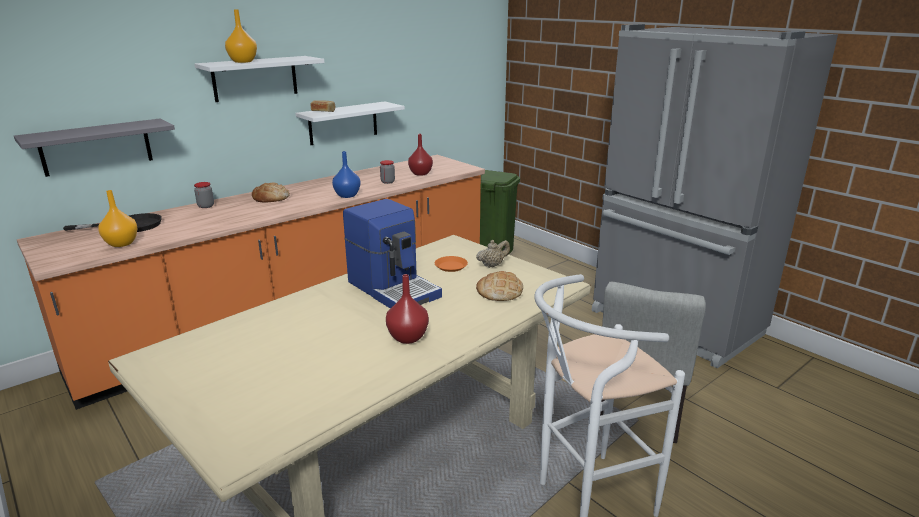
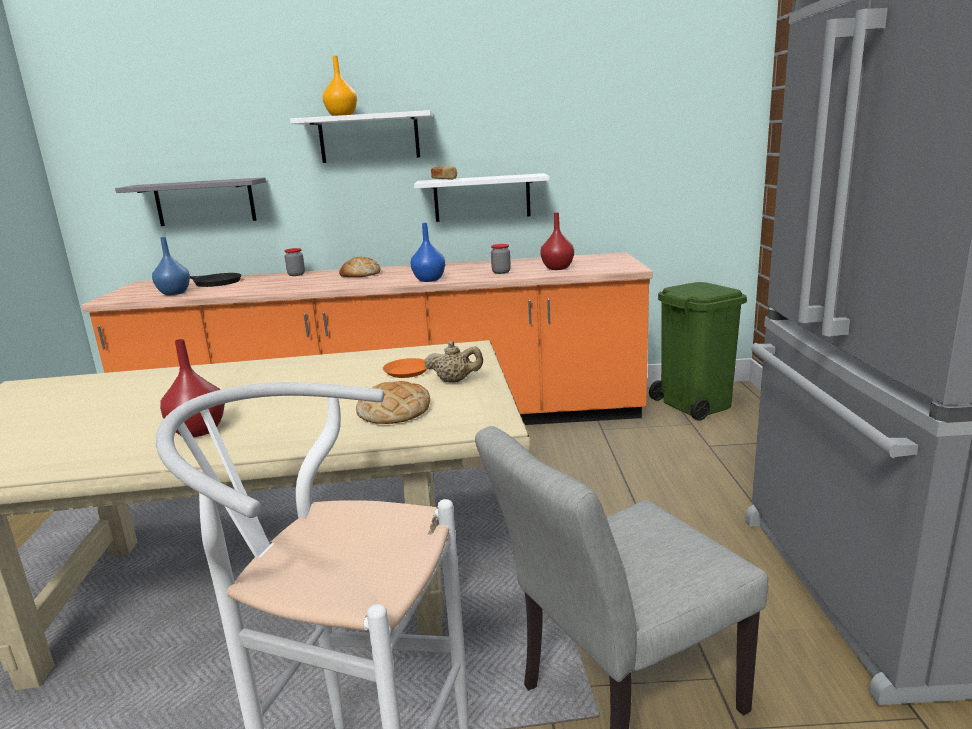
camera: 40 degrees right, 5 degrees down
(122, 243) = (175, 293): orange vase -> blue vase
(394, 289) = (302, 380): coffee machine -> none

